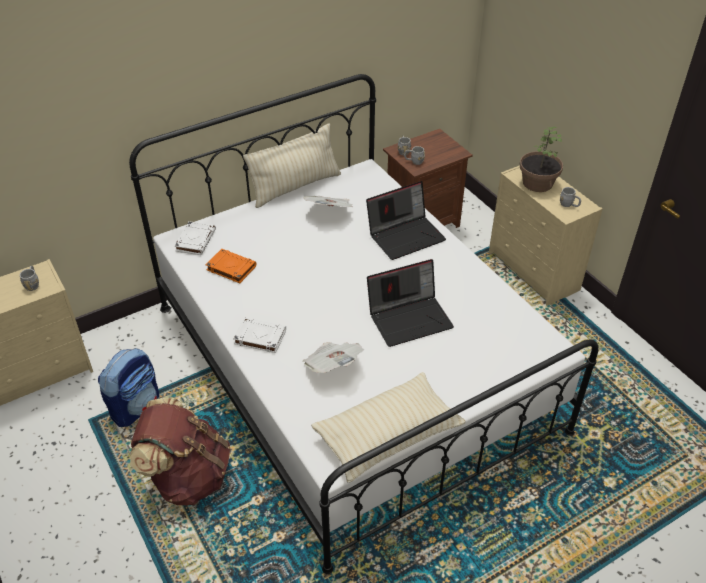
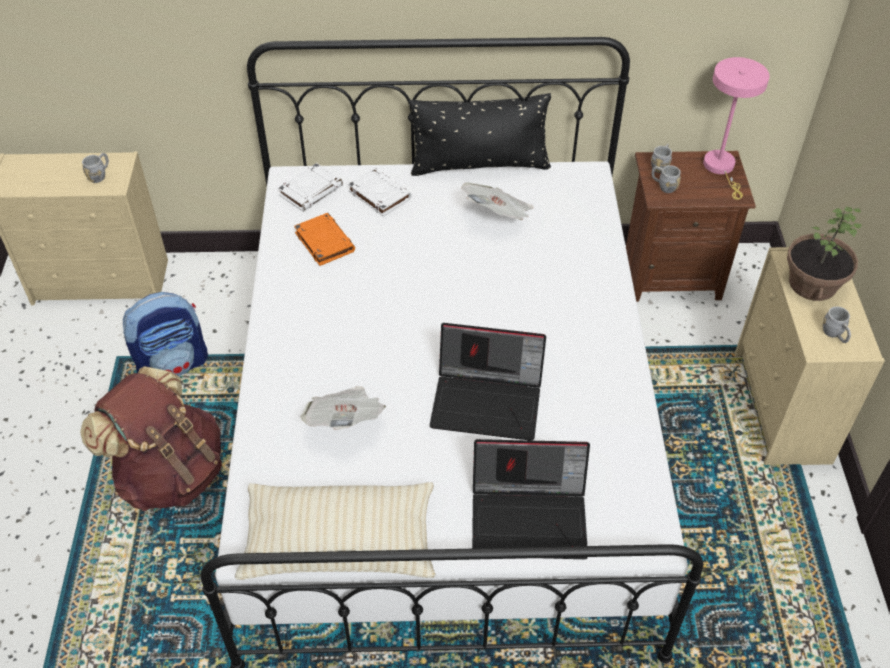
camera: 30 degrees right, 5 degrees up
(259, 337) = (290, 344): white book -> white book (379, 195)
(295, 187) = (479, 165): beige pillow -> black pillow
(406, 235) = (570, 286): laptop -> laptop (530, 518)
(438, 141) = (721, 168): none -> pink table lamp

